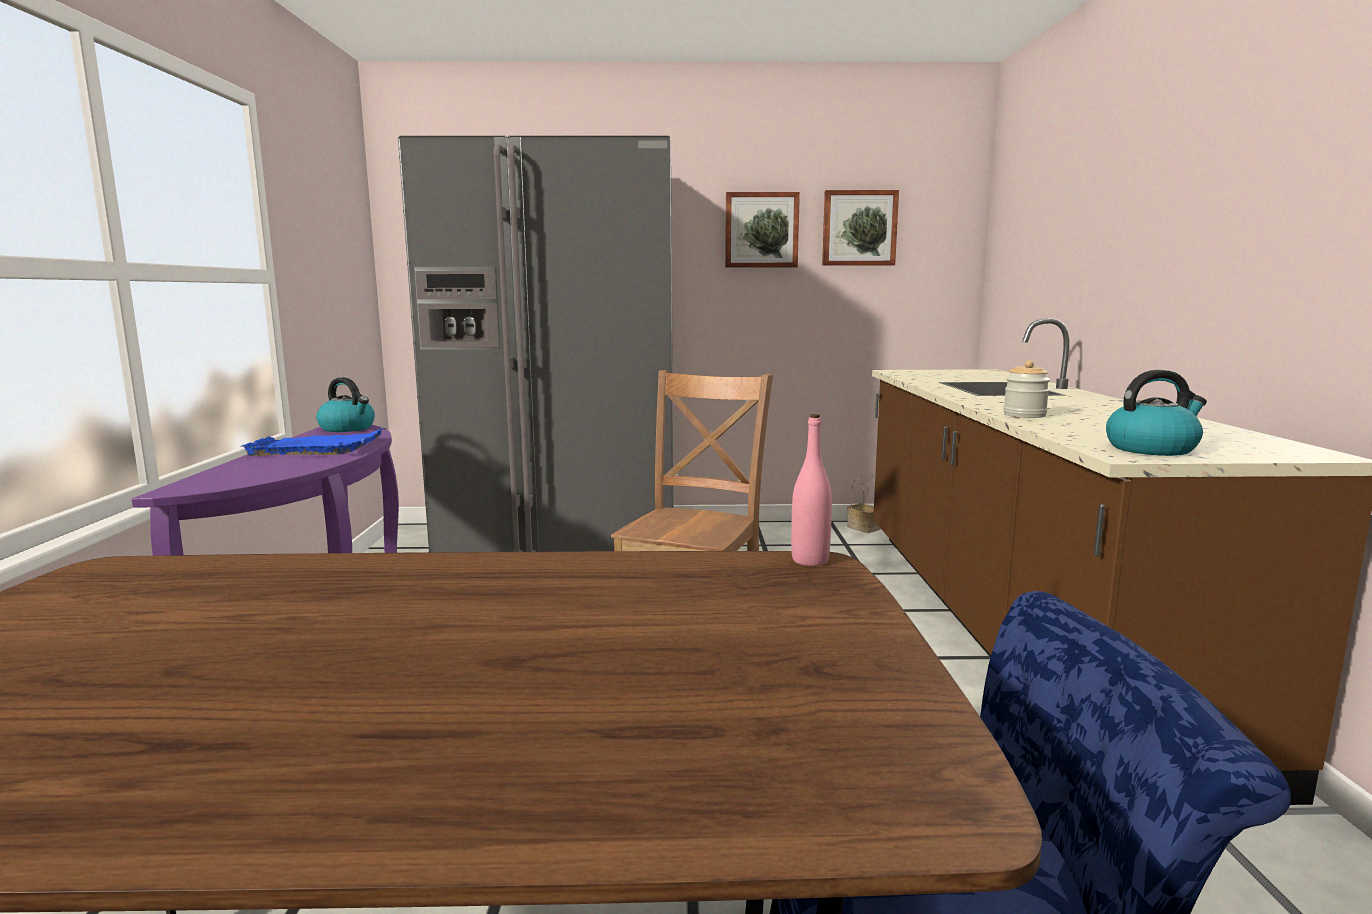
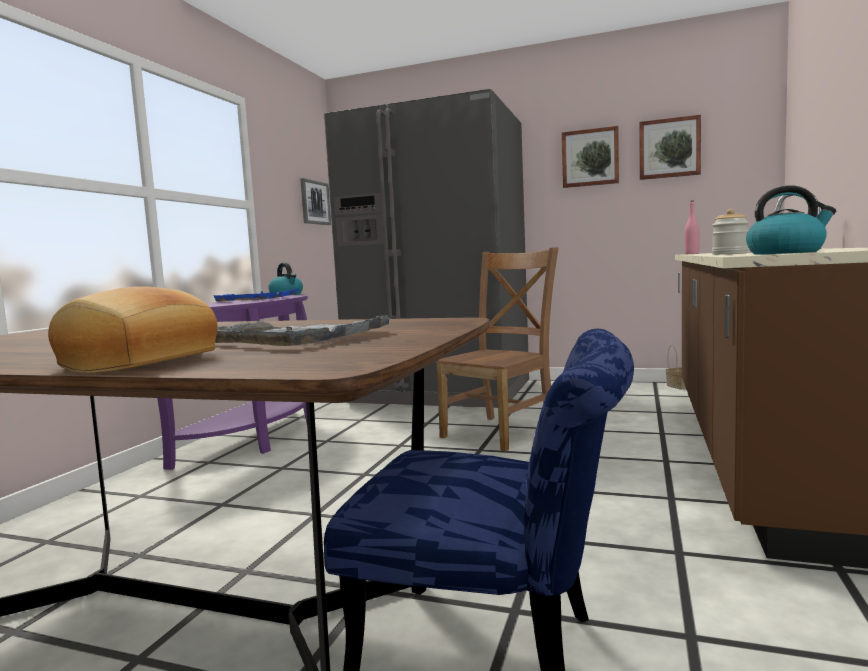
camera: 20 degrees right, 5 degrees down
(352, 263) = (314, 202): none -> picture
(534, 792) = (142, 362): none -> bread
(667, 649) = (298, 338): none -> grey tray
(810, 560) = (455, 319): pink bottle -> pink bottle (691, 254)

